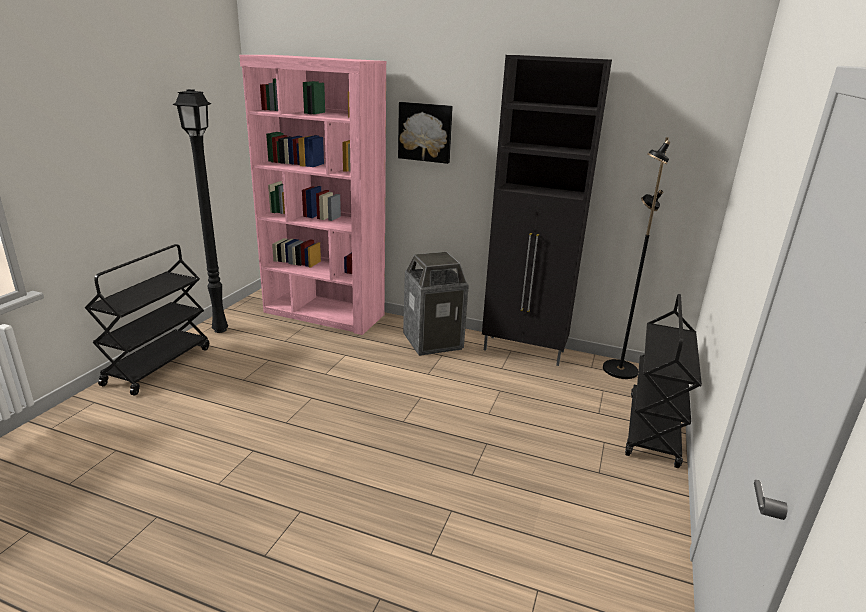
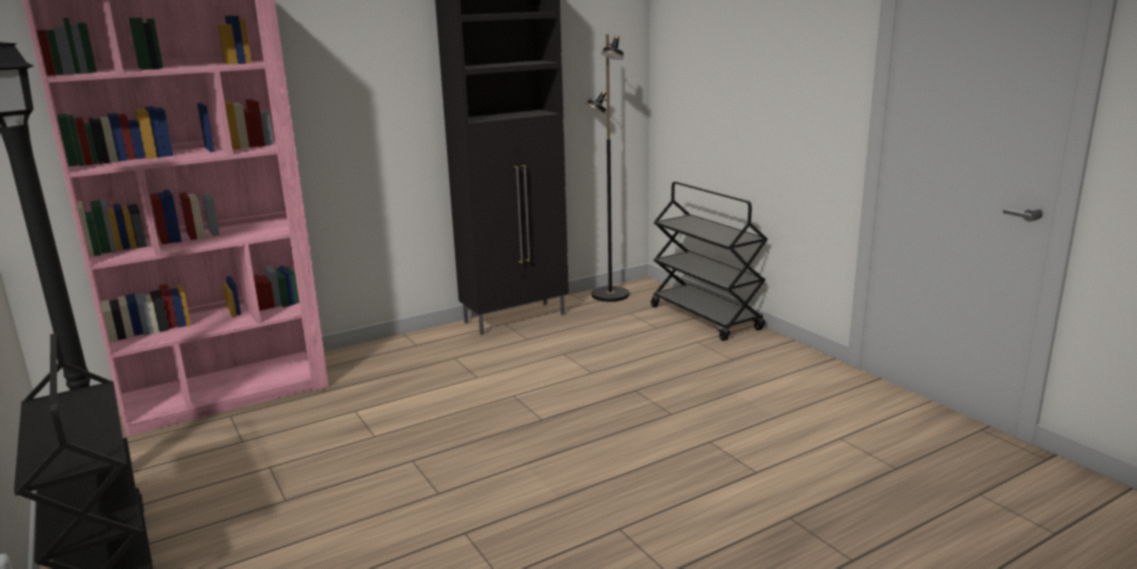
camera: 50 degrees left, 5 degrees down
(425, 132) = (324, 74): picture -> none
(433, 342) = (420, 353): trash can -> none

